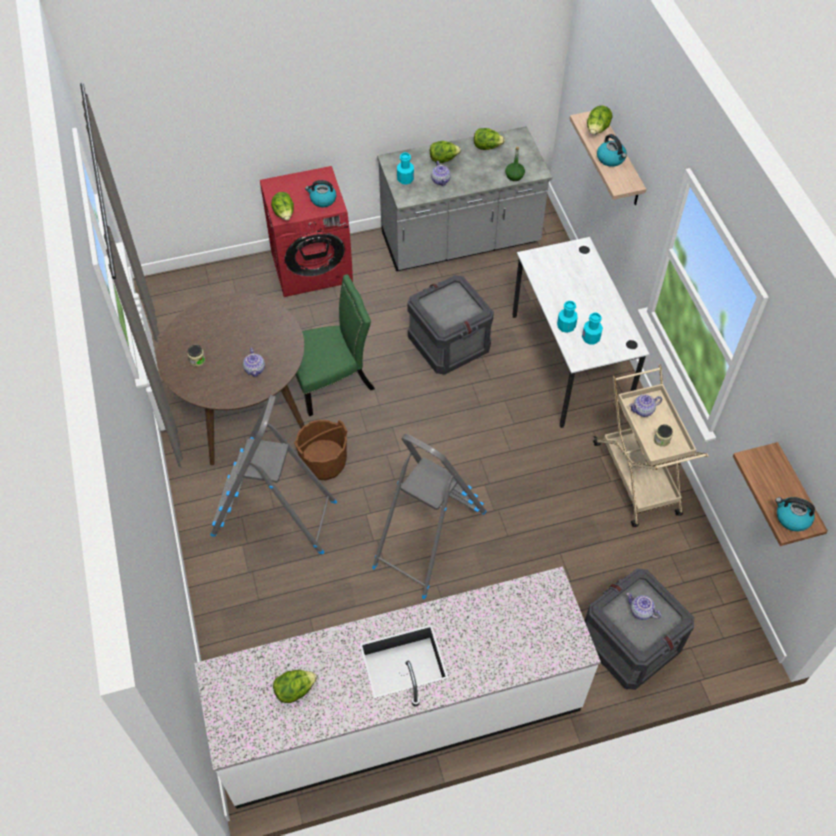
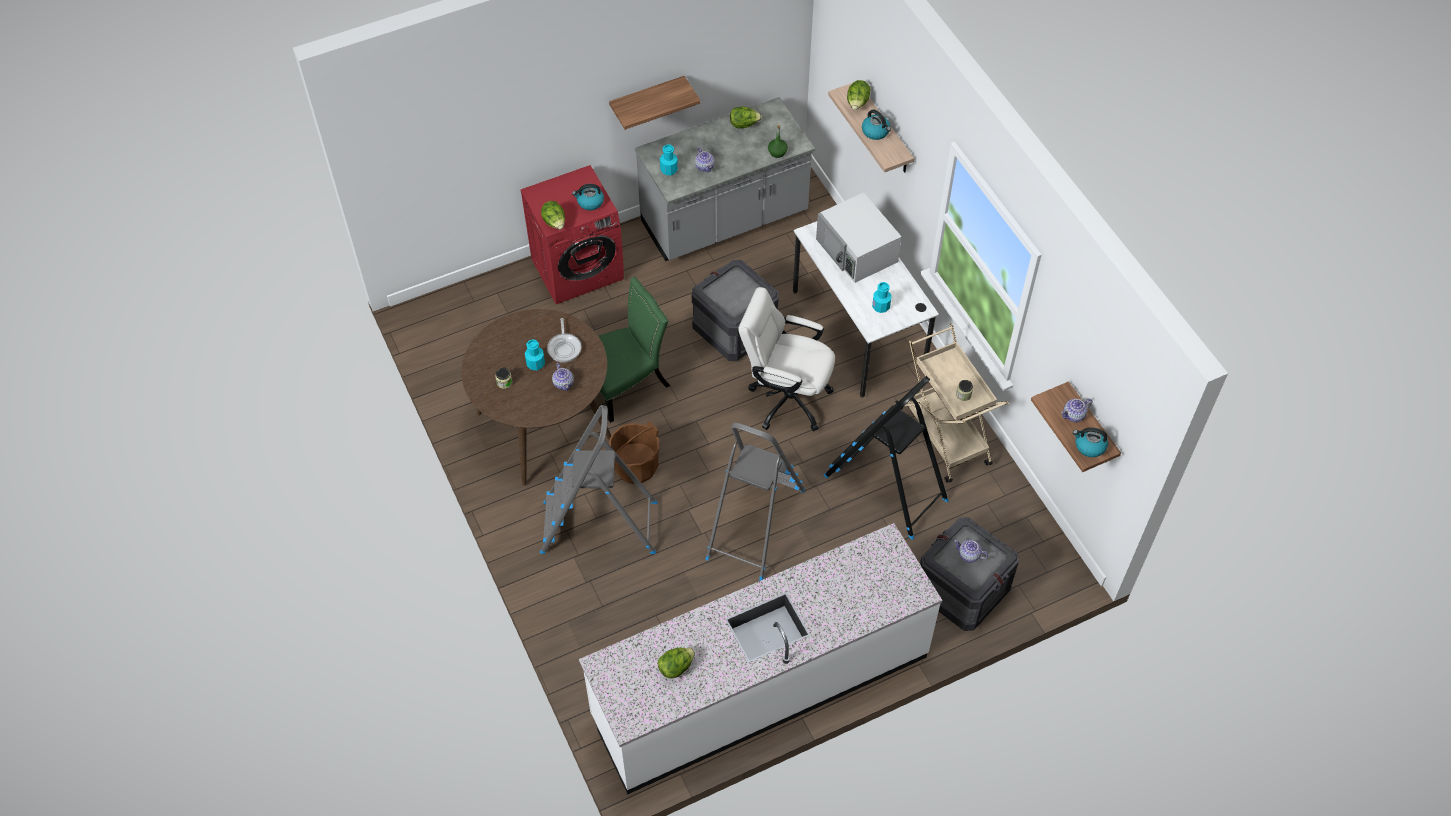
camera: 10 degrees left, 0 degrees up
(265, 334) = (564, 347): none -> frying pan
(392, 106) = (647, 99): none -> shelf
(443, 159) = (703, 143): lettuce -> none
(484, 419) = (785, 399): none -> white office chair
(566, 326) = (855, 298): turquoise bottle -> turquoise bottle (535, 363)
(567, 522) = (884, 487): none -> black step ladder
(577, 280) = (857, 250): none -> white microwave
(643, 410) = (942, 369): teapot -> teapot (1074, 415)

